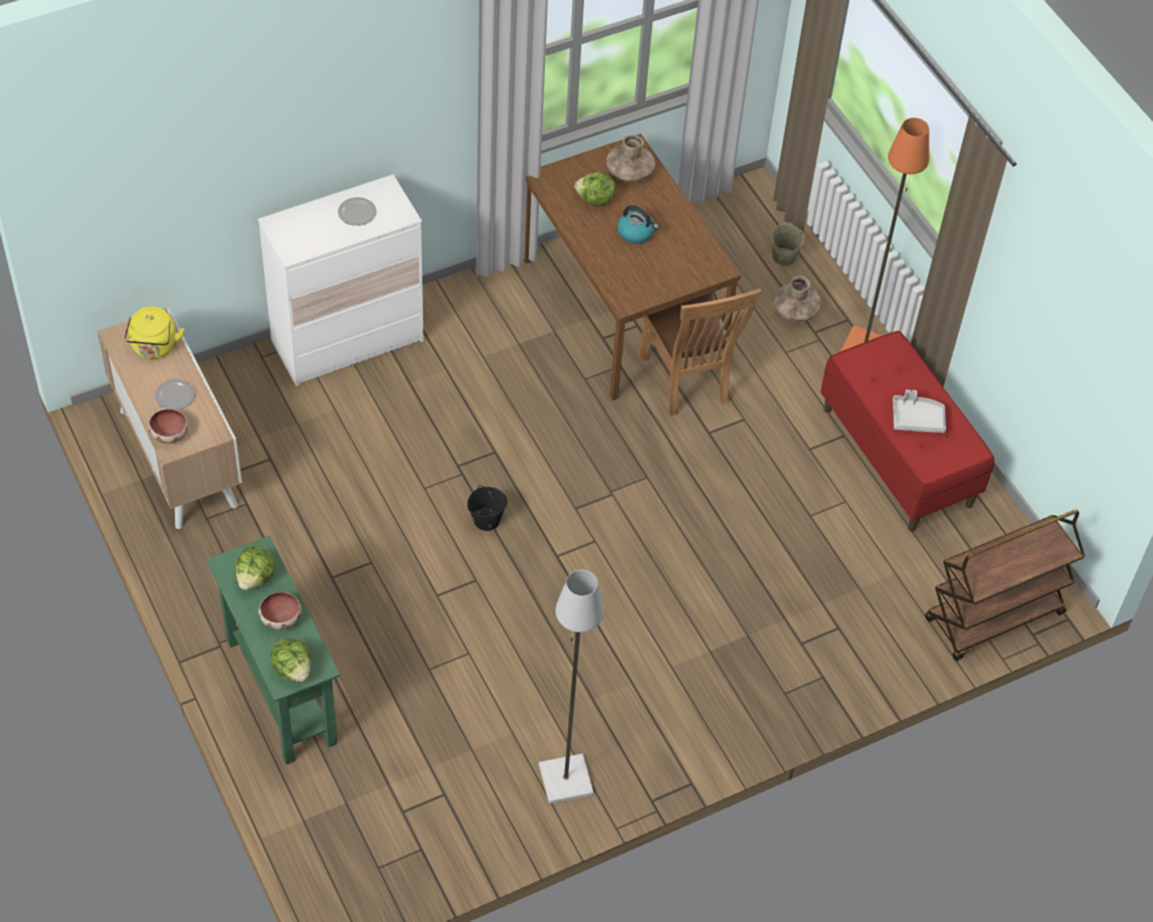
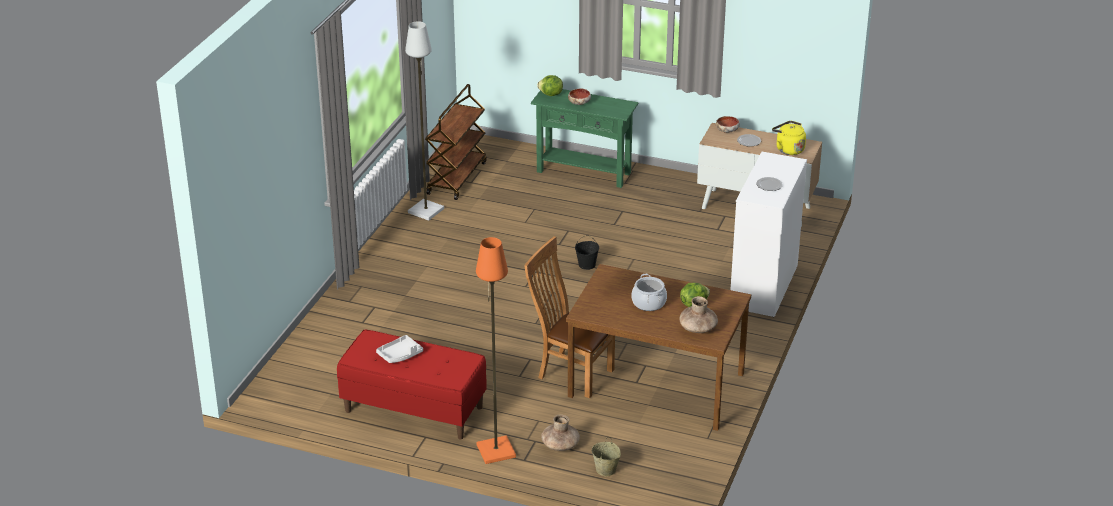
camera: 140 degrees right, 20 degrees down
(256, 578) = (609, 107): lettuce -> none
(636, 233) = (649, 303): kettle -> cooking pot
(993, 618) = (283, 370): brown cart -> brown cart (456, 178)

